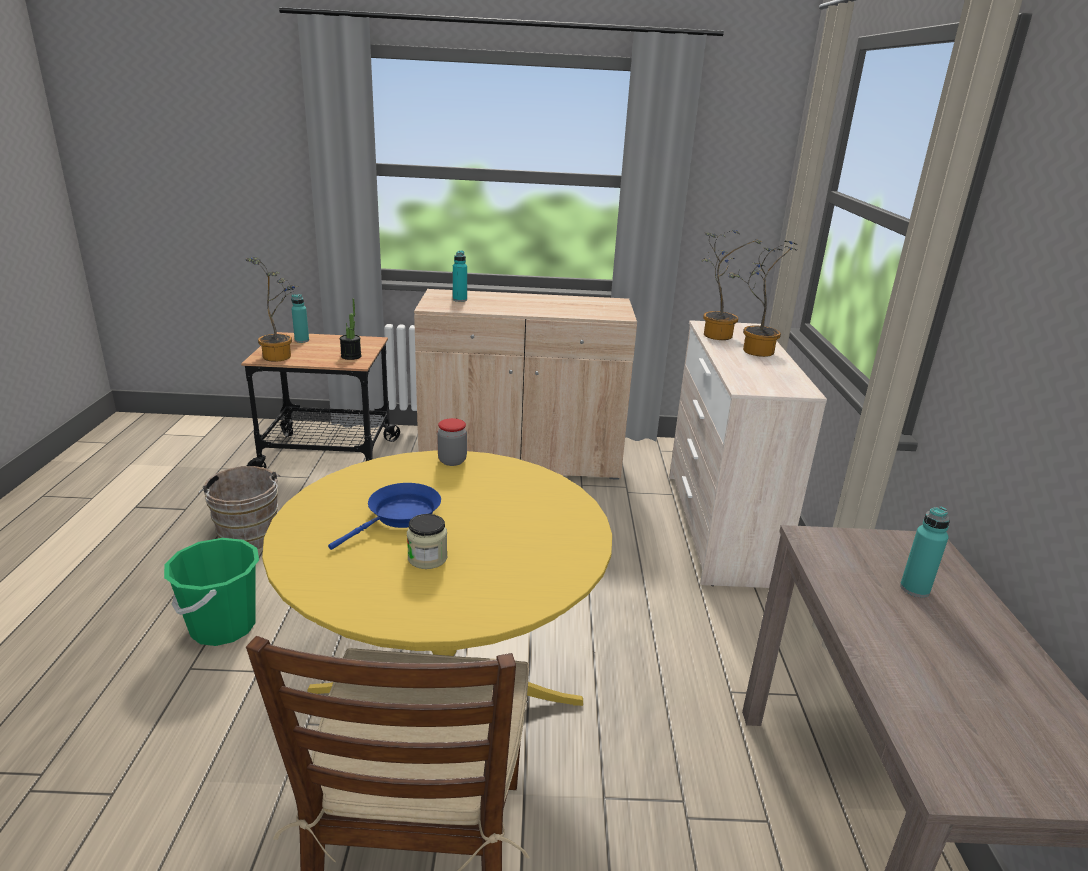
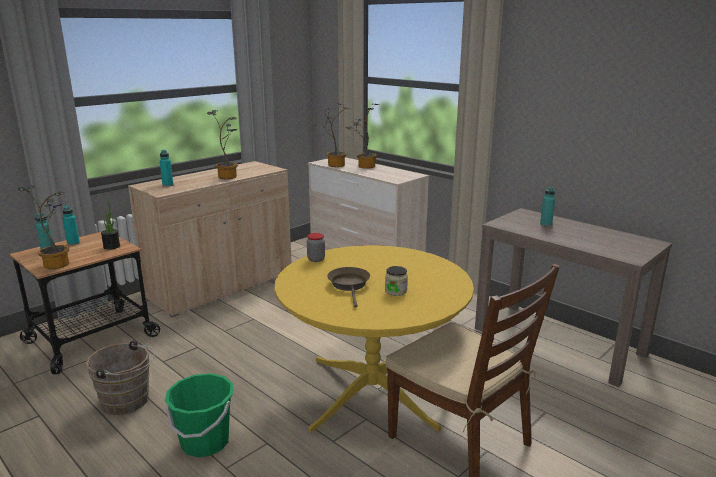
camera: 45 degrees left, 5 degrees down
(334, 340) = (73, 243): none -> turquoise bottle
(400, 517) = (349, 285): blue frying pan -> brown frying pan
(545, 309) = (228, 176): none -> potted plant

